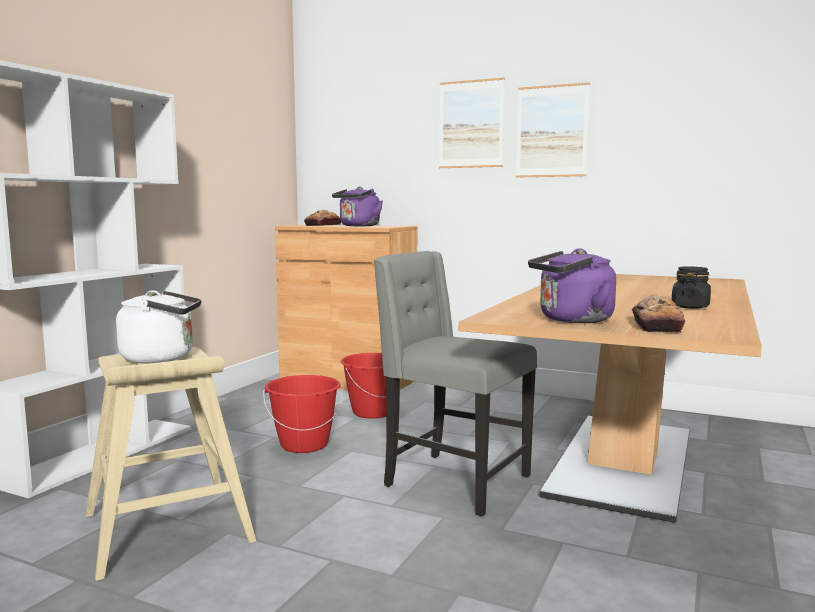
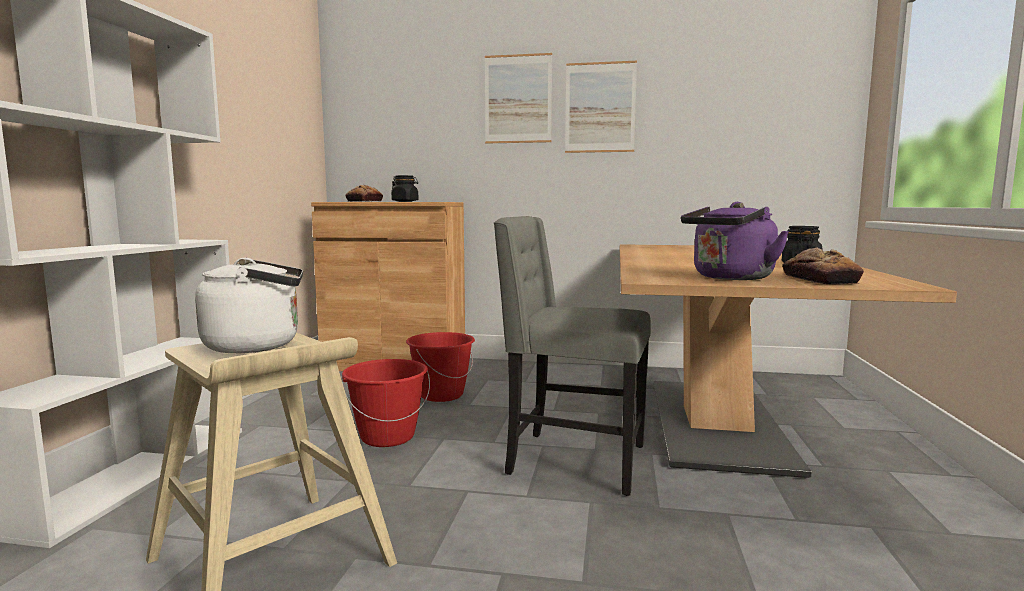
camera: 15 degrees left, 0 degrees up
(358, 226) = (405, 201): purple kettle -> black jar

